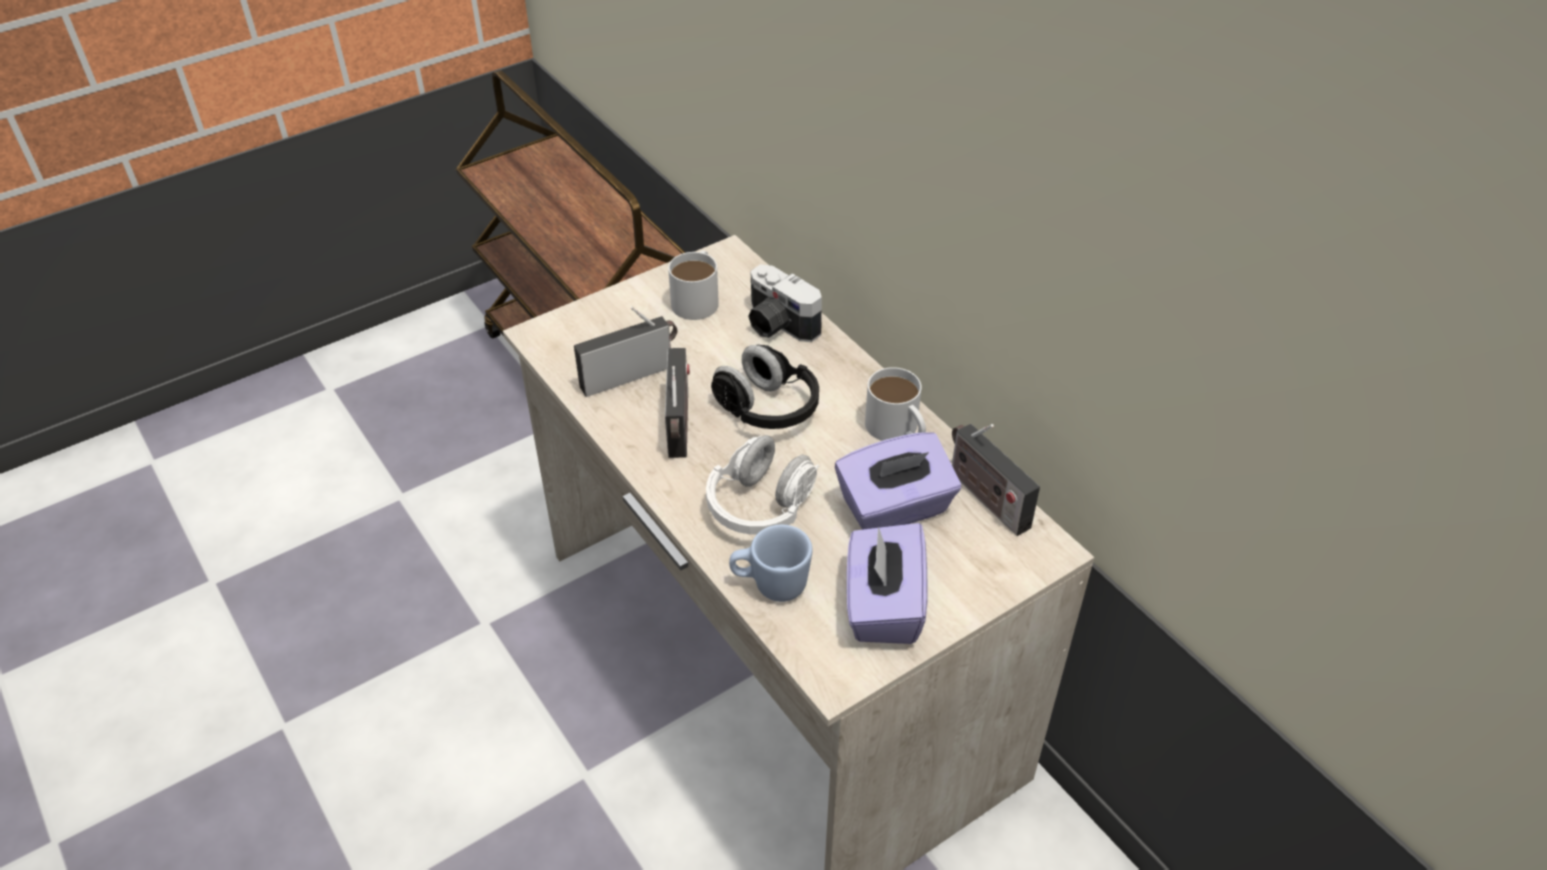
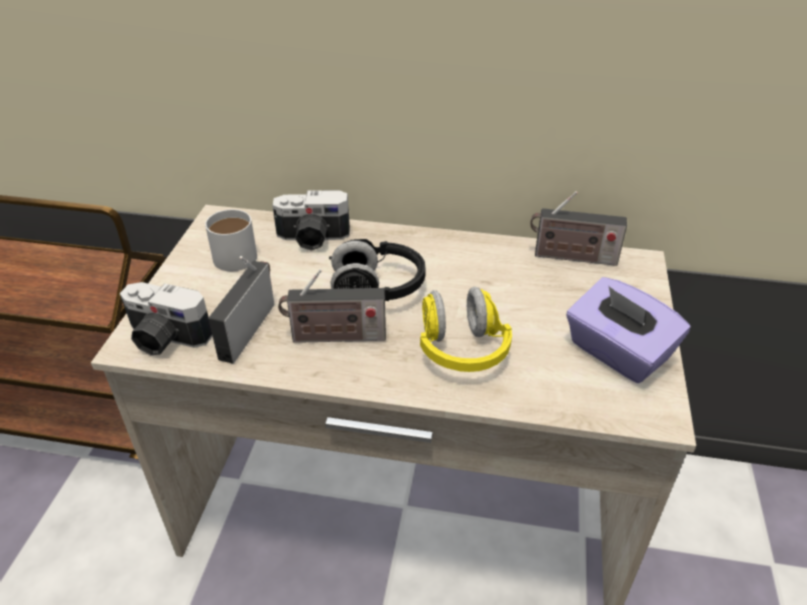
camera: 45 degrees left, 5 degrees down
(566, 344) = (165, 339): none -> camera
(680, 426) = (334, 337): radio -> radio turned 135 degrees clockwise
(761, 506) = (461, 349): white headphones -> yellow headphones
(770, 585) = (540, 391): blue mug -> none
(895, 508) = (537, 294): purple tissue box -> none
(897, 430) = (473, 252): white mug -> none

